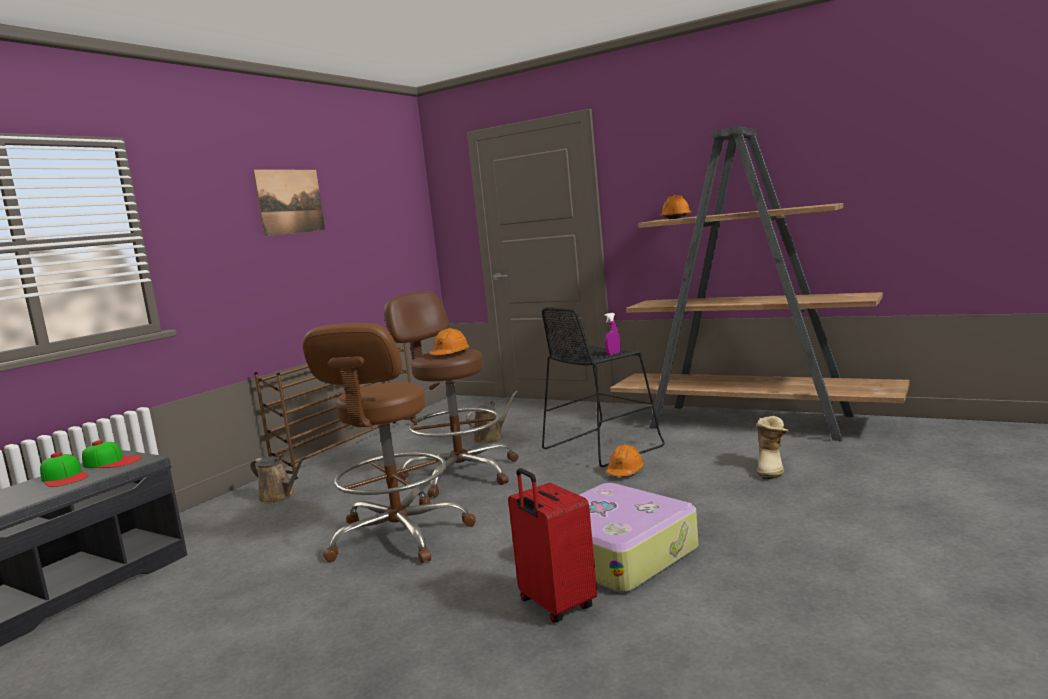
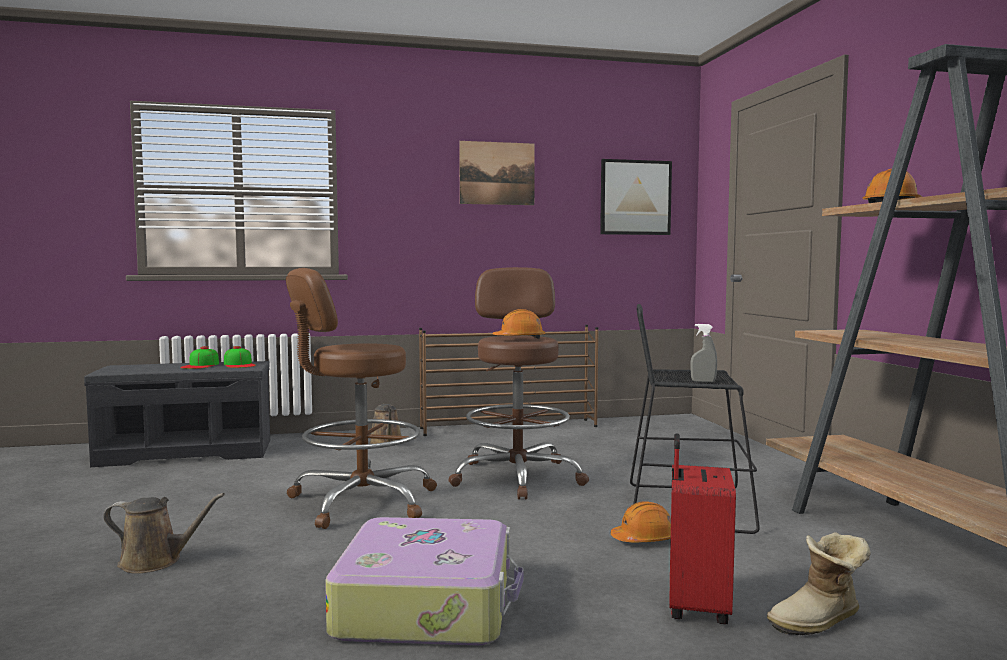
camera: 45 degrees right, 5 degrees down
(394, 215) = (635, 197): none -> picture
(491, 437) = (620, 458): brown watering can -> brown watering can (155, 561)
(555, 605) = (279, 612): red suitcase -> red suitcase (695, 607)
(613, 354) = (703, 381): purple spray bottle -> grey spray bottle

